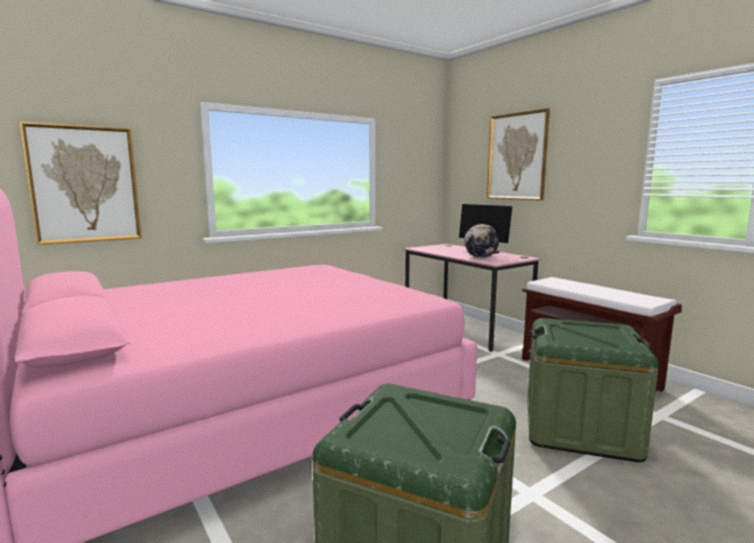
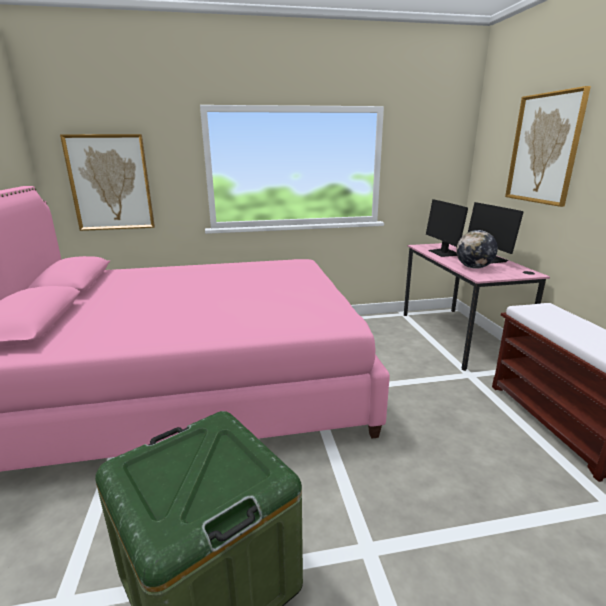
camera: 25 degrees right, 10 degrees up
(443, 251) = (443, 253): none -> monitor
(580, 428) = (488, 491): green storage box -> none

